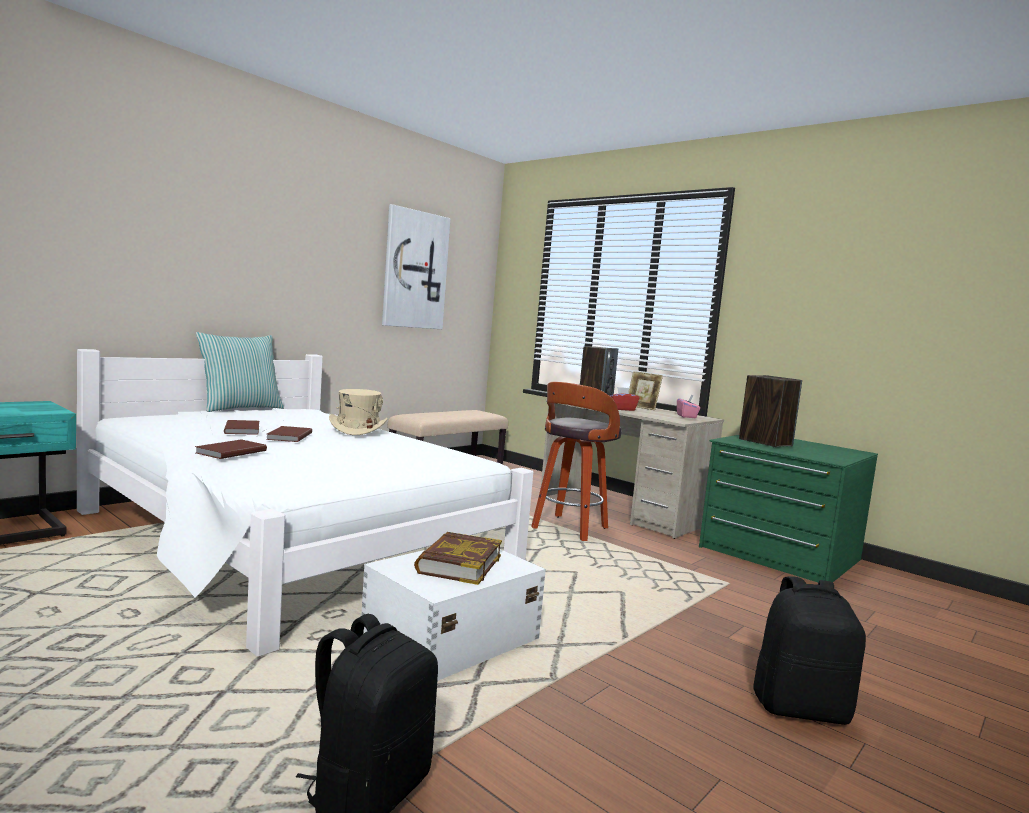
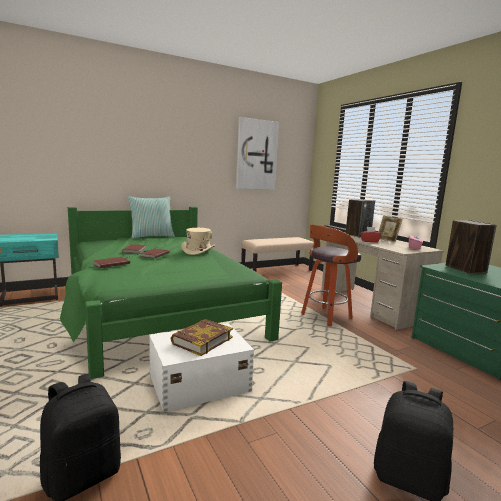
camera: 20 degrees right, 5 degrees up
(292, 539) = (159, 310): white bed -> green bed

